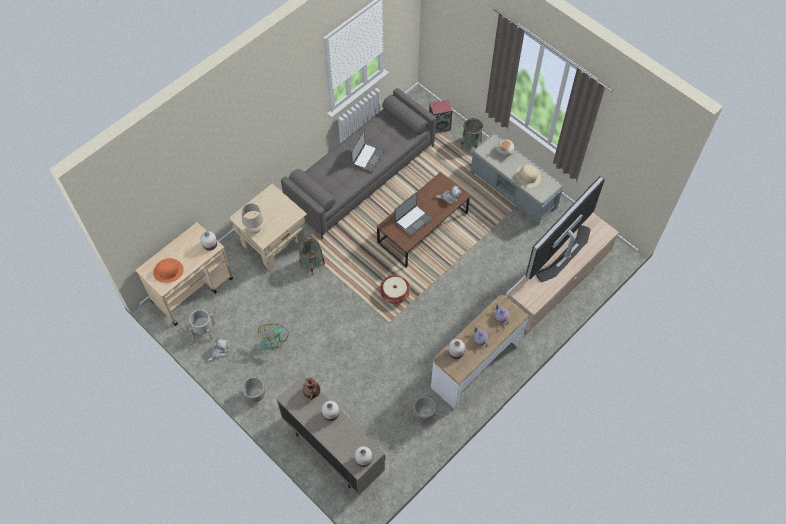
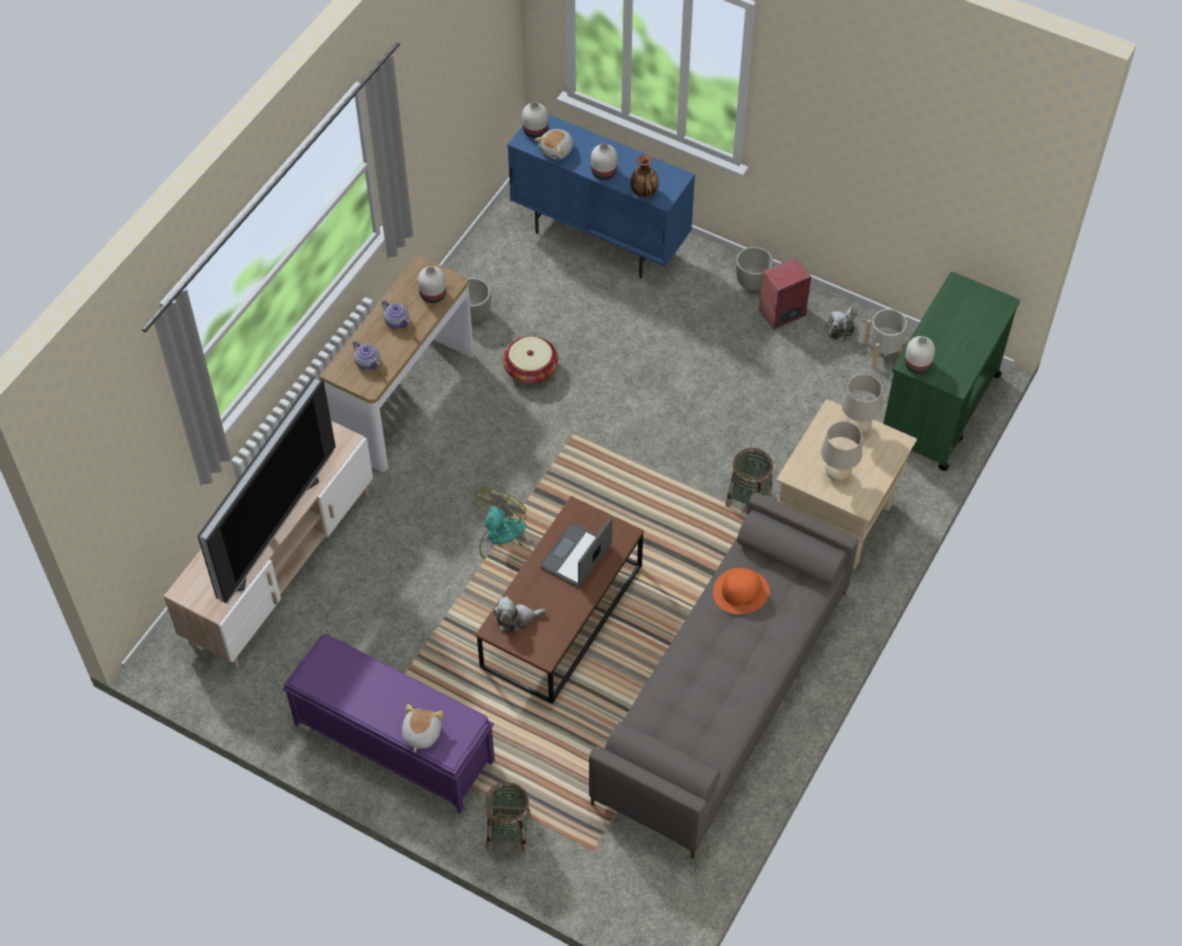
camera: 165 degrees right, 5 degrees down
(168, 271) = (964, 309): orange hat -> orange hat (741, 591)
(193, 290) = (939, 409): beige cart -> green cart
(274, 338) = (759, 366): fan -> fan (501, 538)
(276, 208) = (837, 475): none -> beige table lamp
(333, 450) = (600, 239): beige cabinet -> blue cabinet
(354, 439) = (557, 150): none -> plush toy
(367, 158) = (709, 655): laptop -> none
(394, 294) = (578, 483): basket -> basket (531, 369)
(439, 125) = (591, 863): speaker -> speaker (781, 313)
(514, 190) = (392, 742): grey bench -> purple bench
(528, 176) = (362, 685): beige hat -> none

